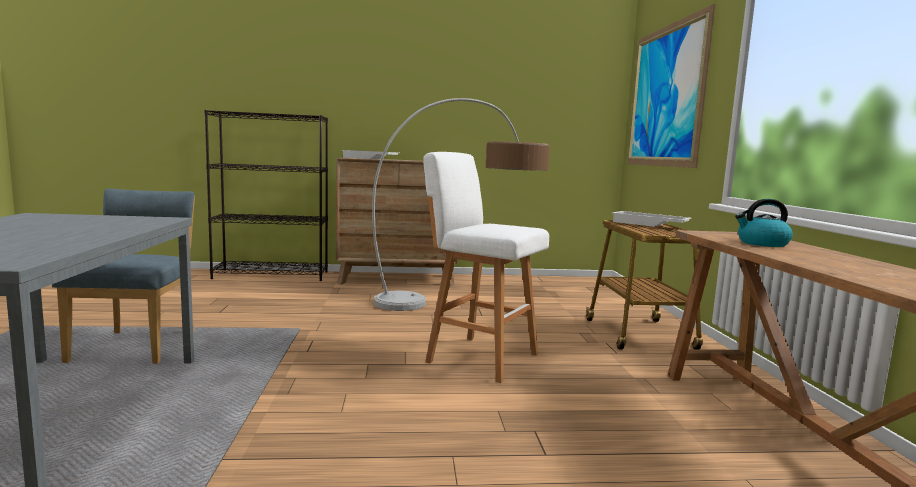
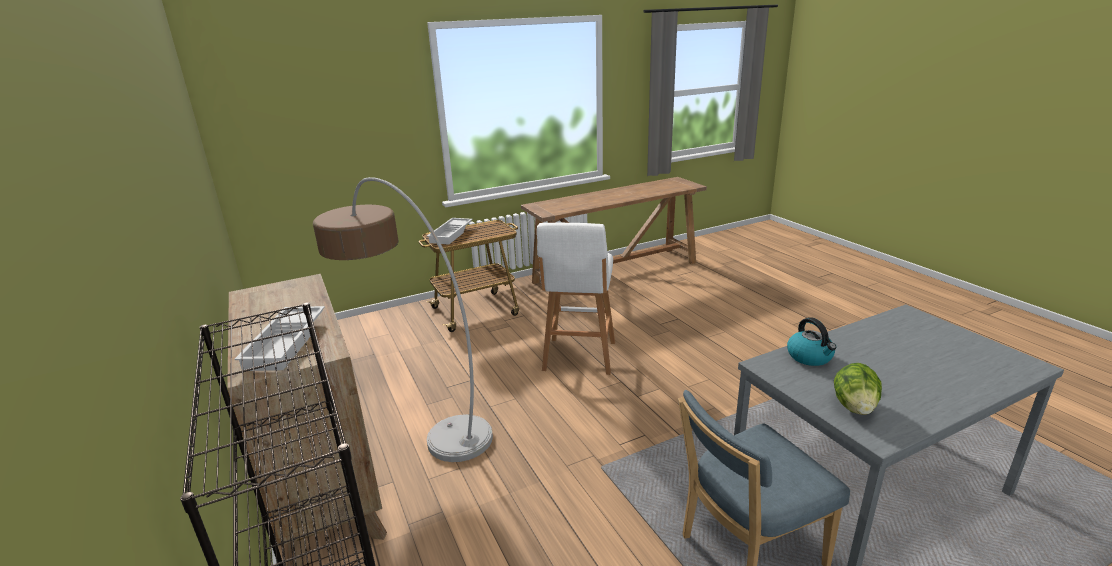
camera: 110 degrees left, 15 degrees up
(60, 218) = (854, 407): none -> lettuce
(665, 96) = (314, 123): picture -> none
(762, 243) = (574, 203): kettle -> kettle (810, 357)

